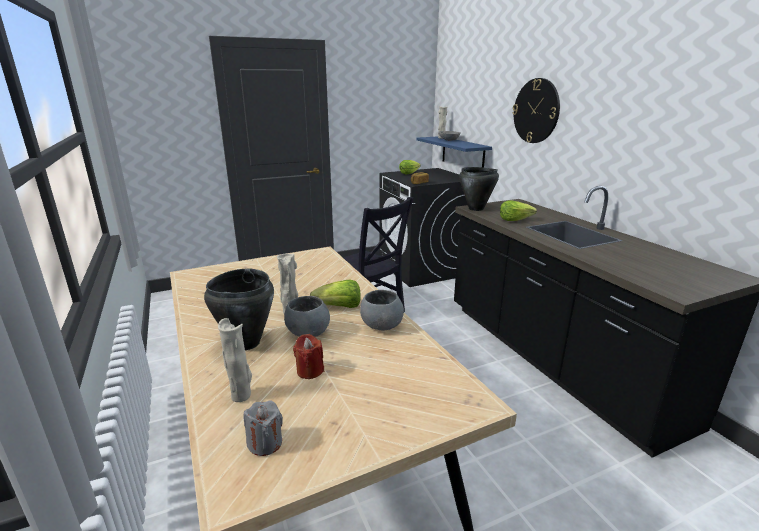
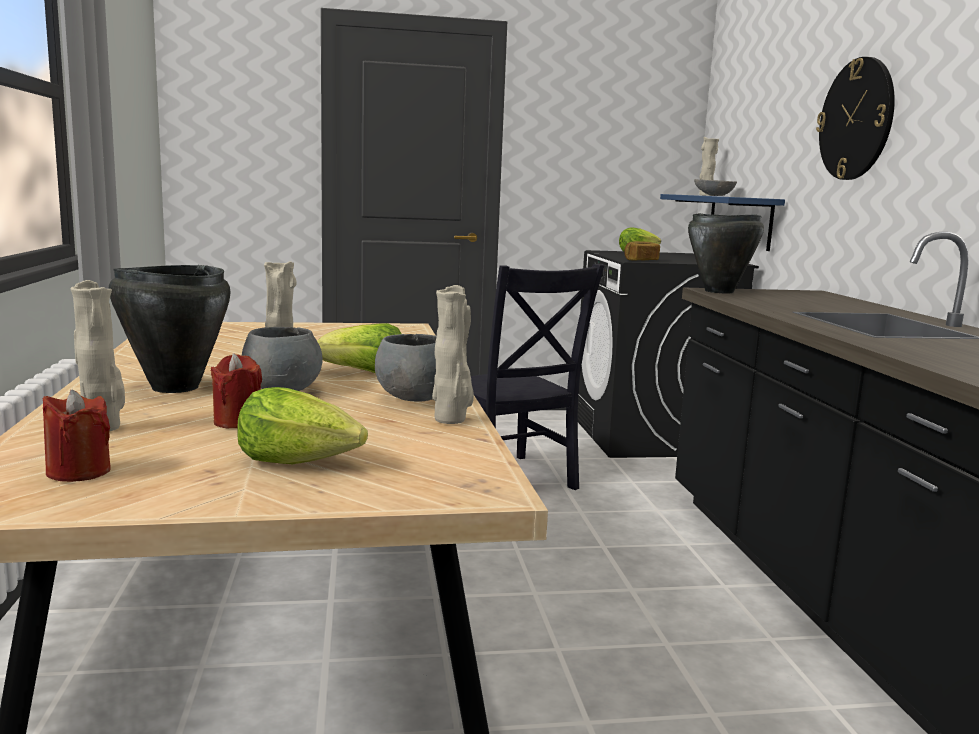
camera: 15 degrees right, 10 degrees down
(265, 443) = (78, 472): grey candle -> red candle
(416, 343) = (452, 420): none -> beige vase
(514, 220) = (780, 305): lettuce -> lettuce (299, 461)

